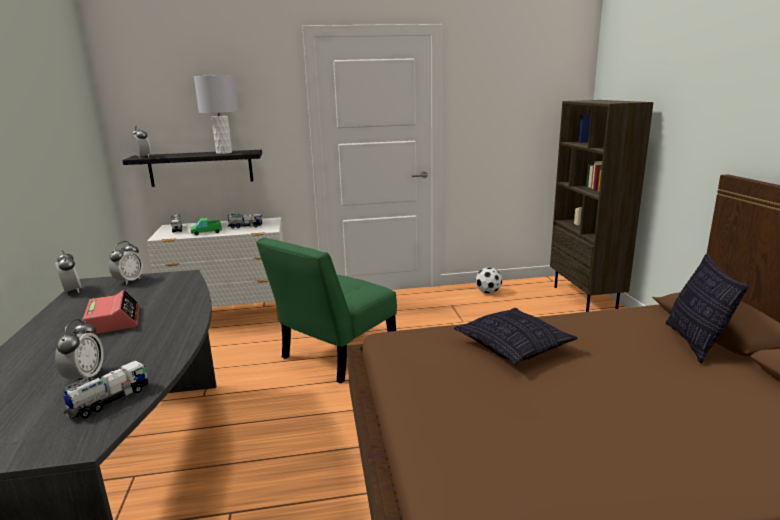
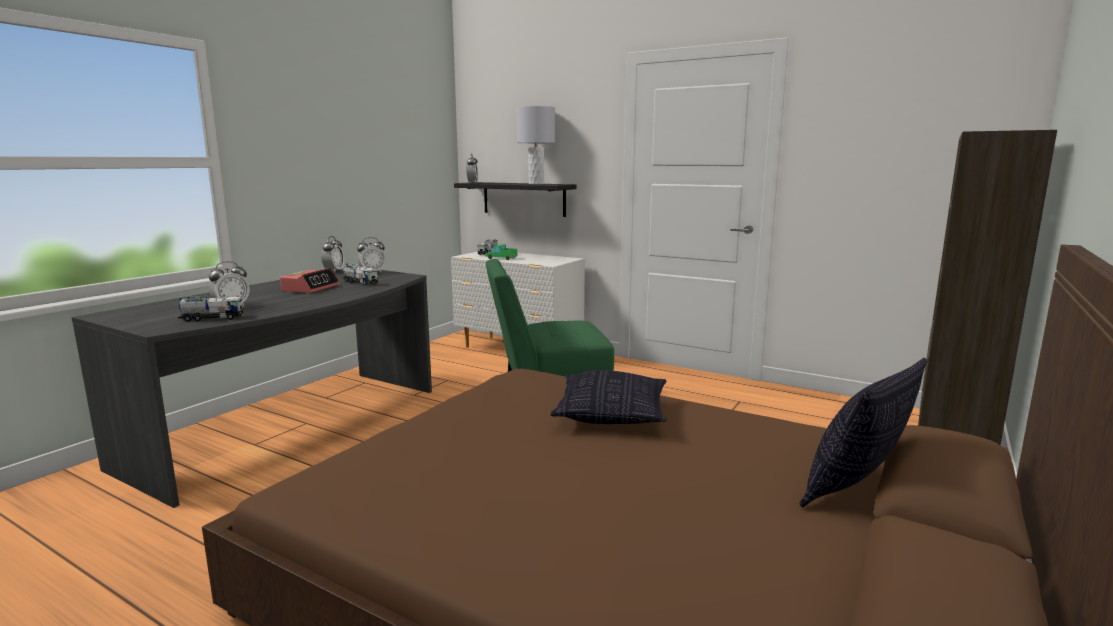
camera: 40 degrees right, 5 degrees down
(245, 226) = (538, 259): toy truck -> toy truck (360, 282)
(488, 292) = (810, 402): football -> none

